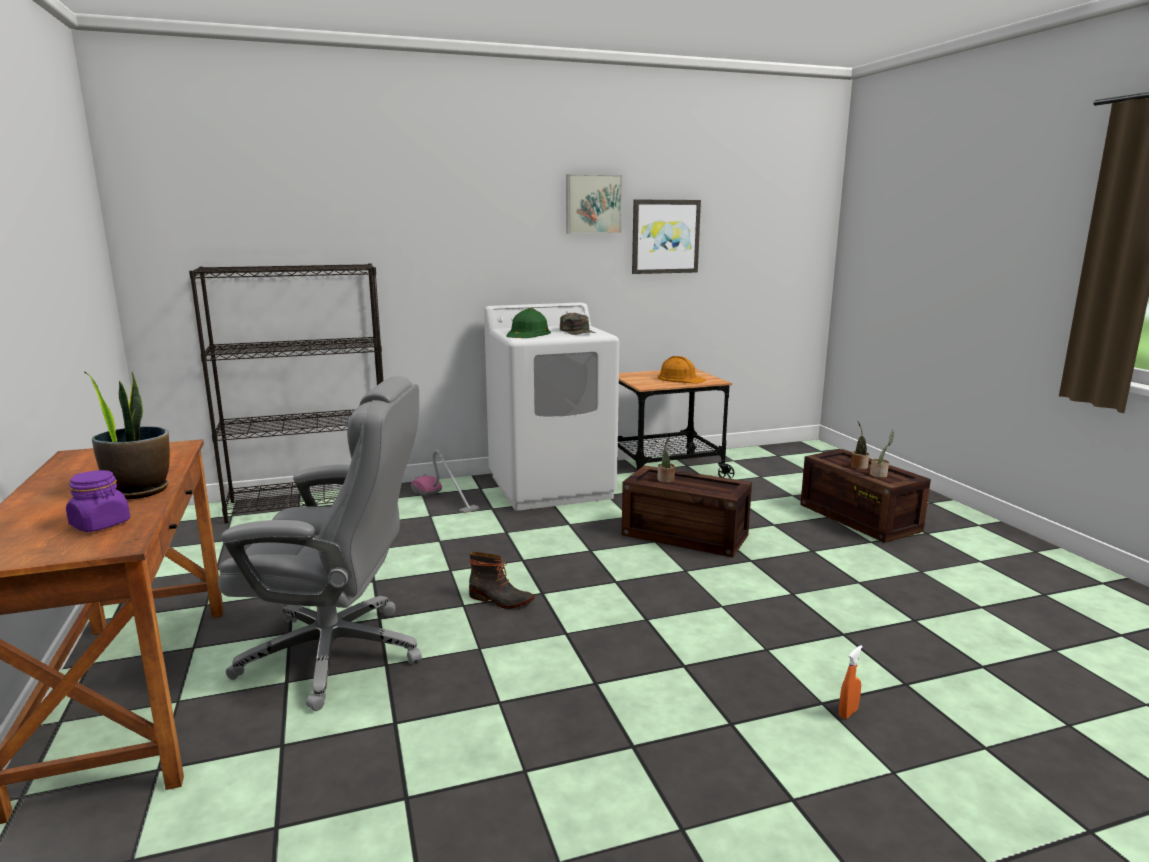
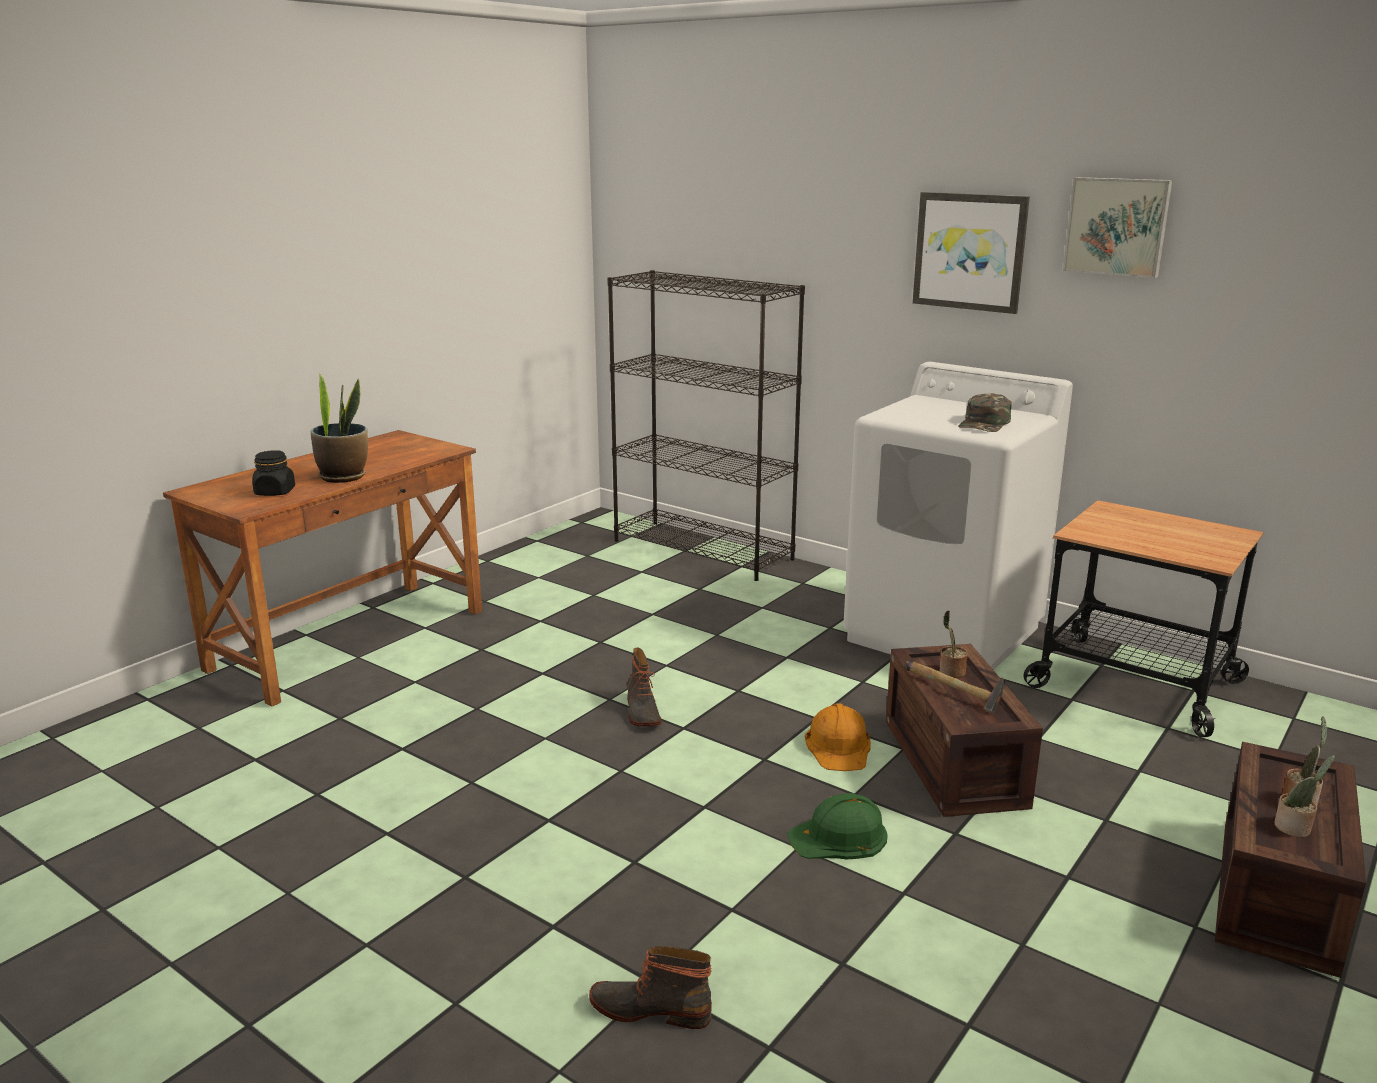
camera: 55 degrees right, 5 degrees up
(101, 524) = (275, 492): purple jar -> black jar
(337, 654) = (471, 682): grey office chair -> none
(444, 499) = (810, 597): vacuum cleaner -> none
(528, 333) = (916, 411): green hard hat -> green hard hat (839, 837)
(665, 236) = (1249, 291): picture -> picture (970, 251)
(680, 378) = (1172, 540): orange hard hat -> orange hard hat (839, 746)
(690, 487) = (953, 694): none -> hammer
(848, 713) = (651, 1008): orange spray bottle -> boot

